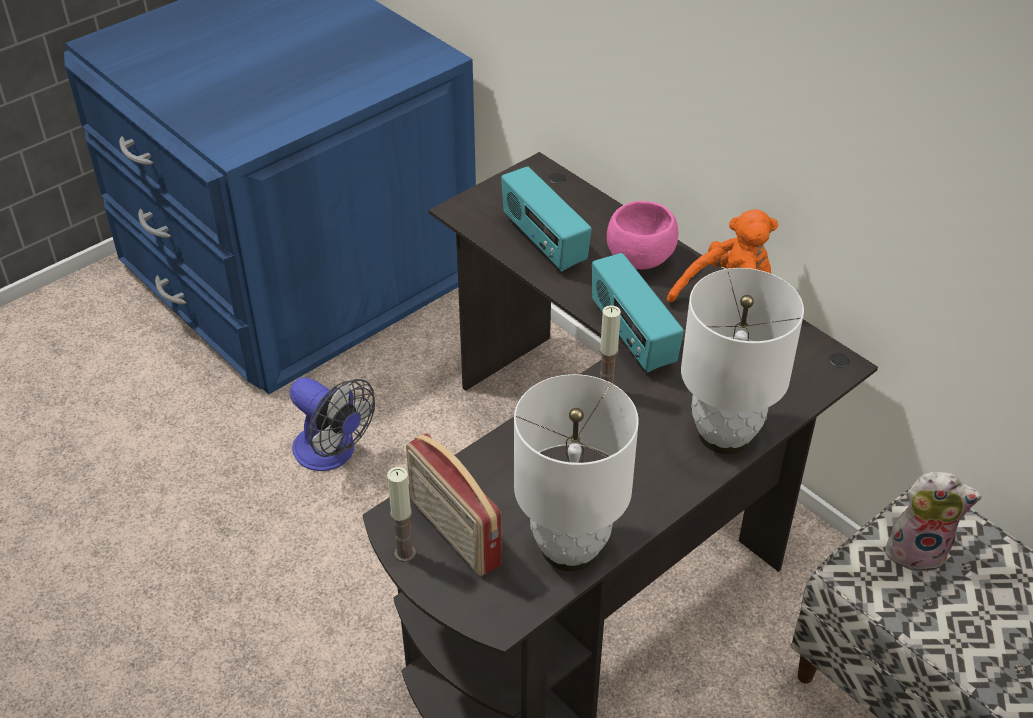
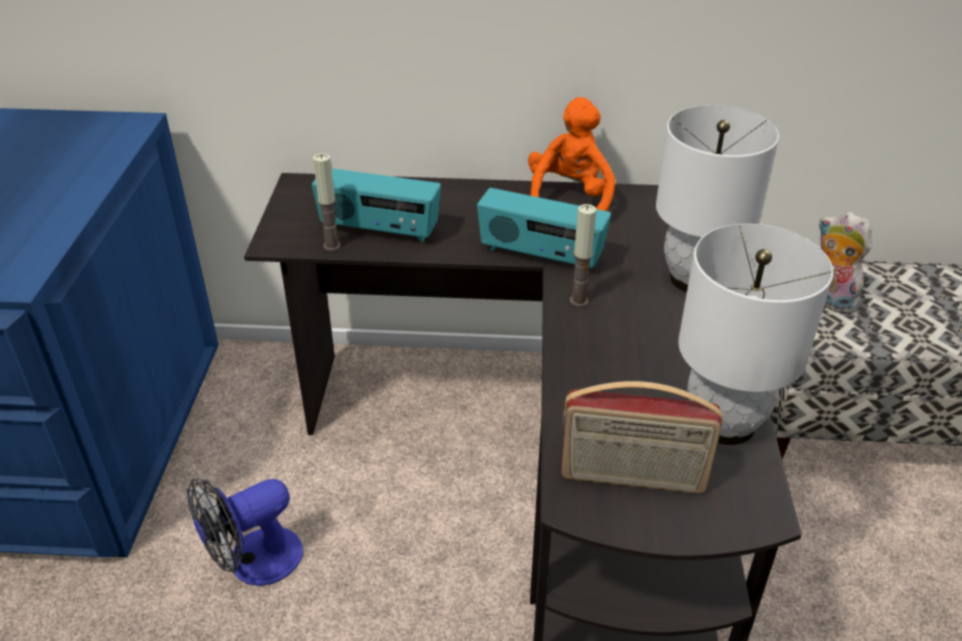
camera: 45 degrees left, 5 degrees down
(332, 453) = (253, 563): fan -> fan turned 150 degrees clockwise
(405, 553) = (621, 524): candle -> candle (332, 245)
(640, 259) = (468, 204): pink bowl -> none
(918, 550) = (828, 300): plush toy -> plush toy turned 90 degrees counterclockwise

